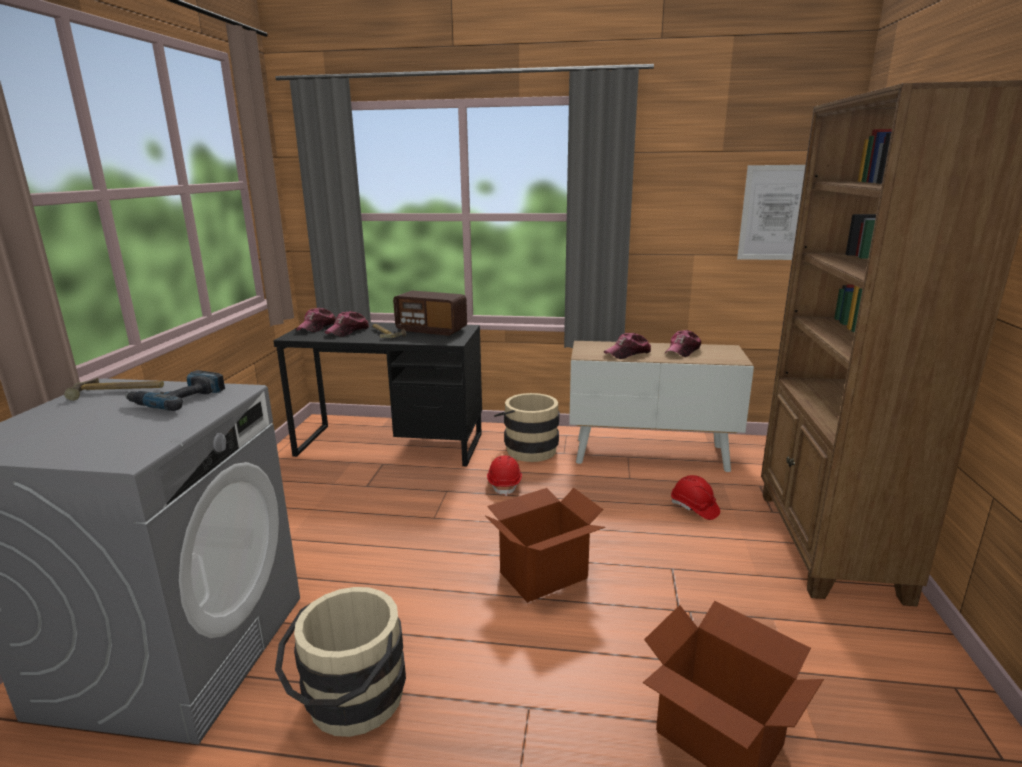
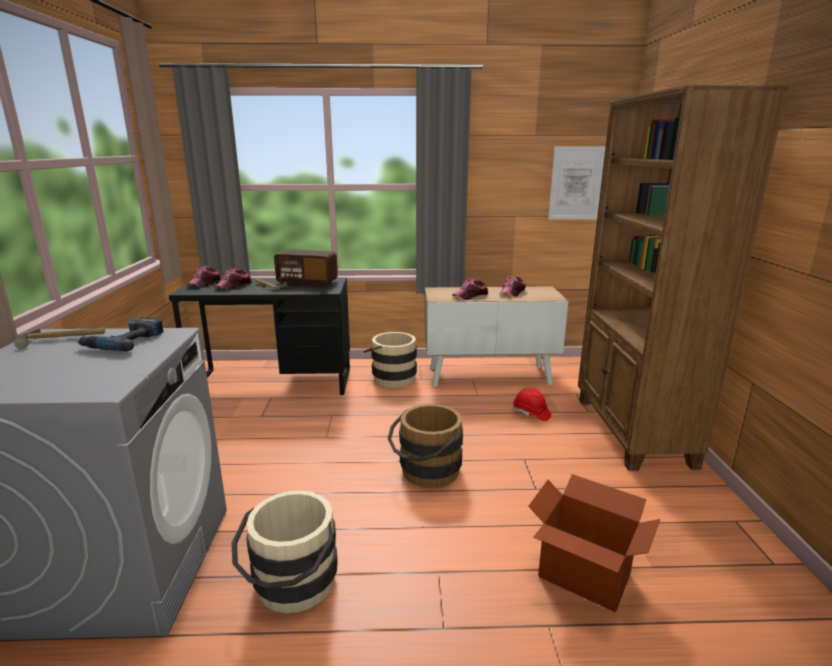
camera: 10 degrees left, 0 degrees up
(505, 484) = (379, 406): red hard hat -> none
(542, 575) = (426, 473): cardboard box -> brown bucket

